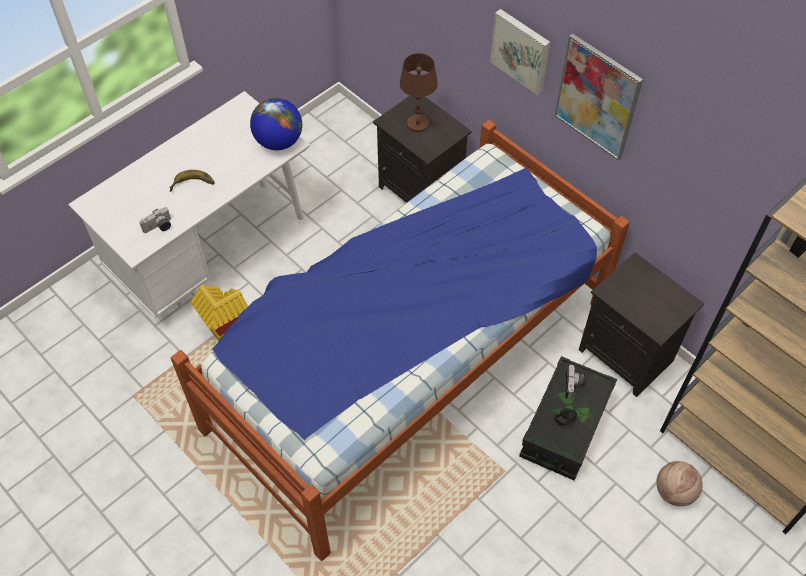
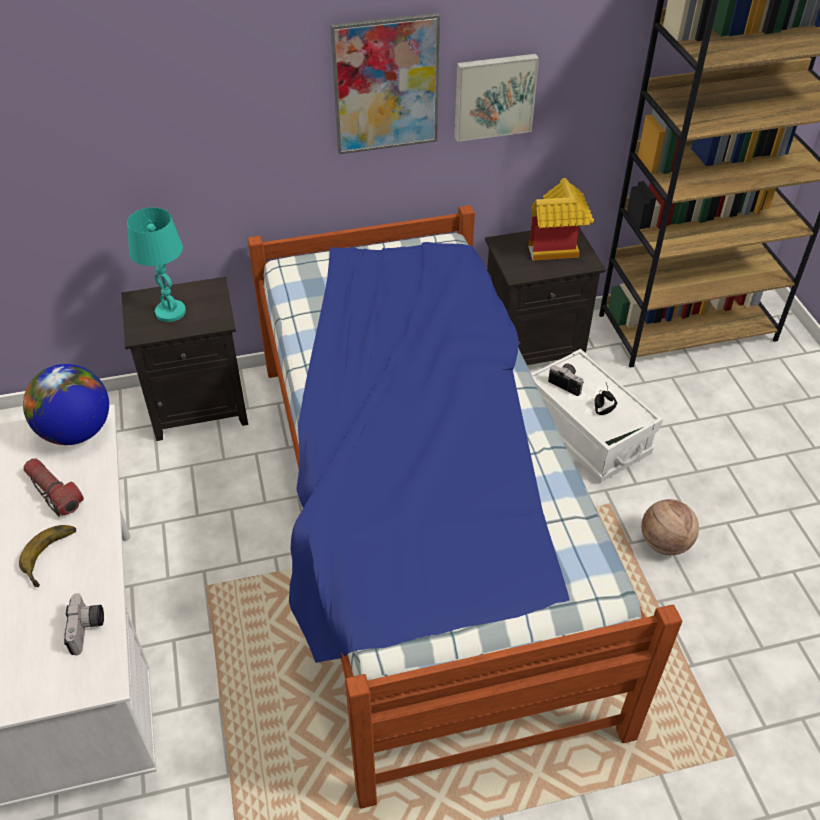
camera: 60 degrees left, 10 degrees down
(223, 325) = (216, 702): toy house -> toy house (556, 248)
(232, 159) = (54, 492): none -> flashlight
(417, 123) = (170, 312): brown table lamp -> turquoise table lamp
(521, 50) = (264, 105): picture -> picture (494, 96)
(564, 428) = (586, 433): black storage box -> white storage box
(674, 492) = (700, 389): basketball -> basketball (664, 543)

